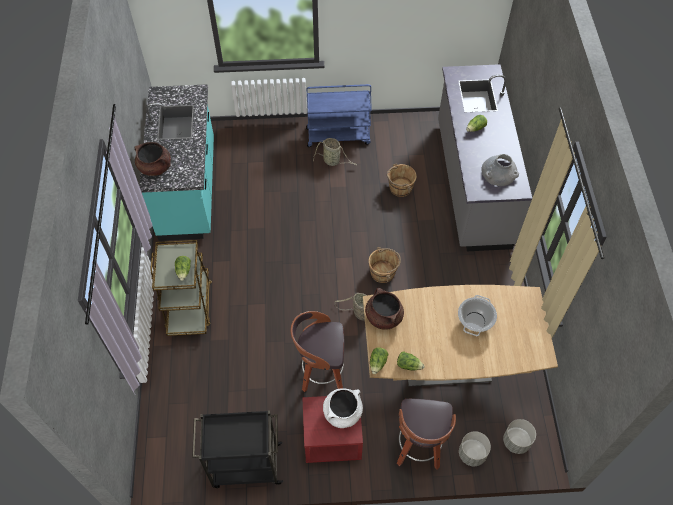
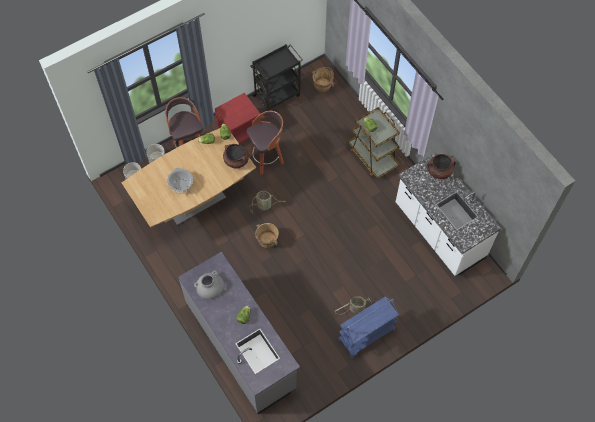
camera: 150 degrees right, 5 degrees up
(189, 189) = (438, 232): turquoise counter -> white counter
(342, 412) = (234, 117): white cooking pot -> none
(400, 188) = (292, 312): brown bucket -> brown bucket (322, 85)

